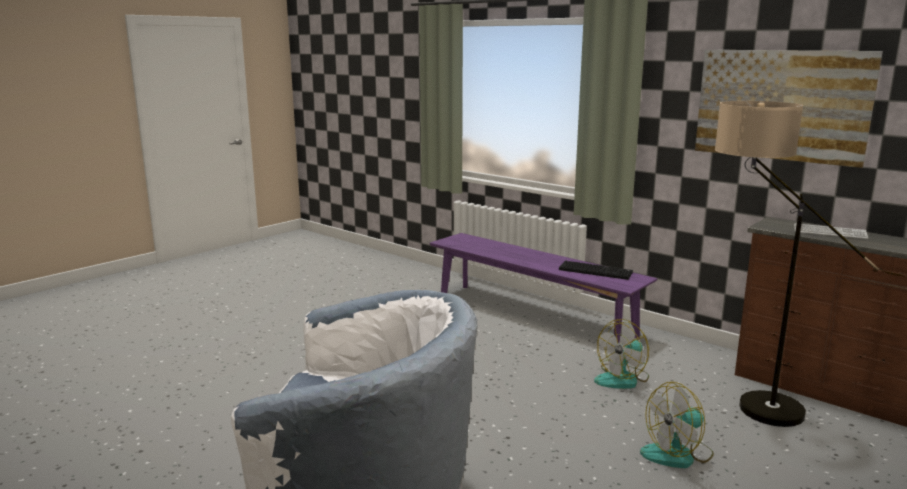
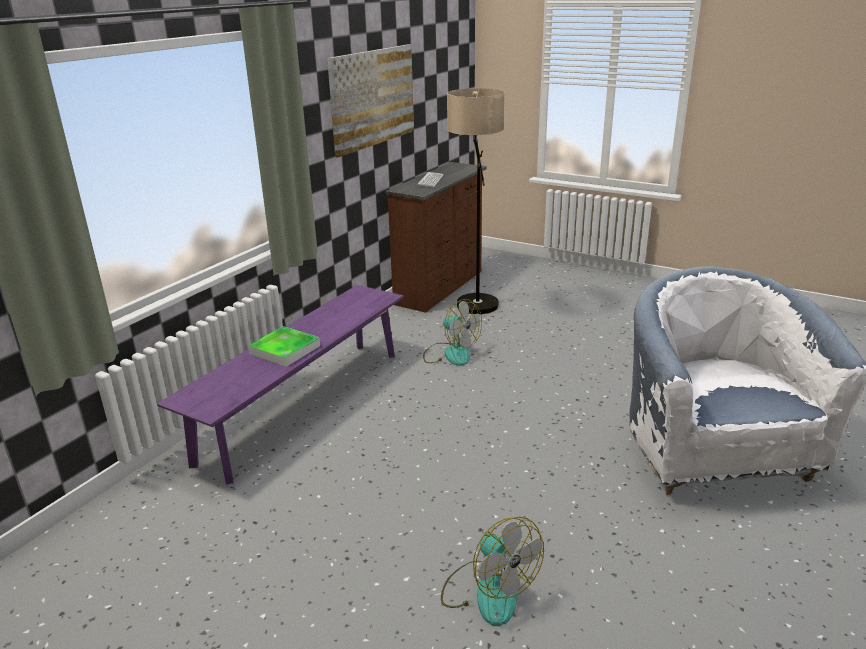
camera: 100 degrees left, 10 degrees up
(520, 255) = (285, 350): none -> tray
(596, 271) = (341, 309): keyboard -> none
(677, 454) = (555, 336): fan -> fan (488, 591)

